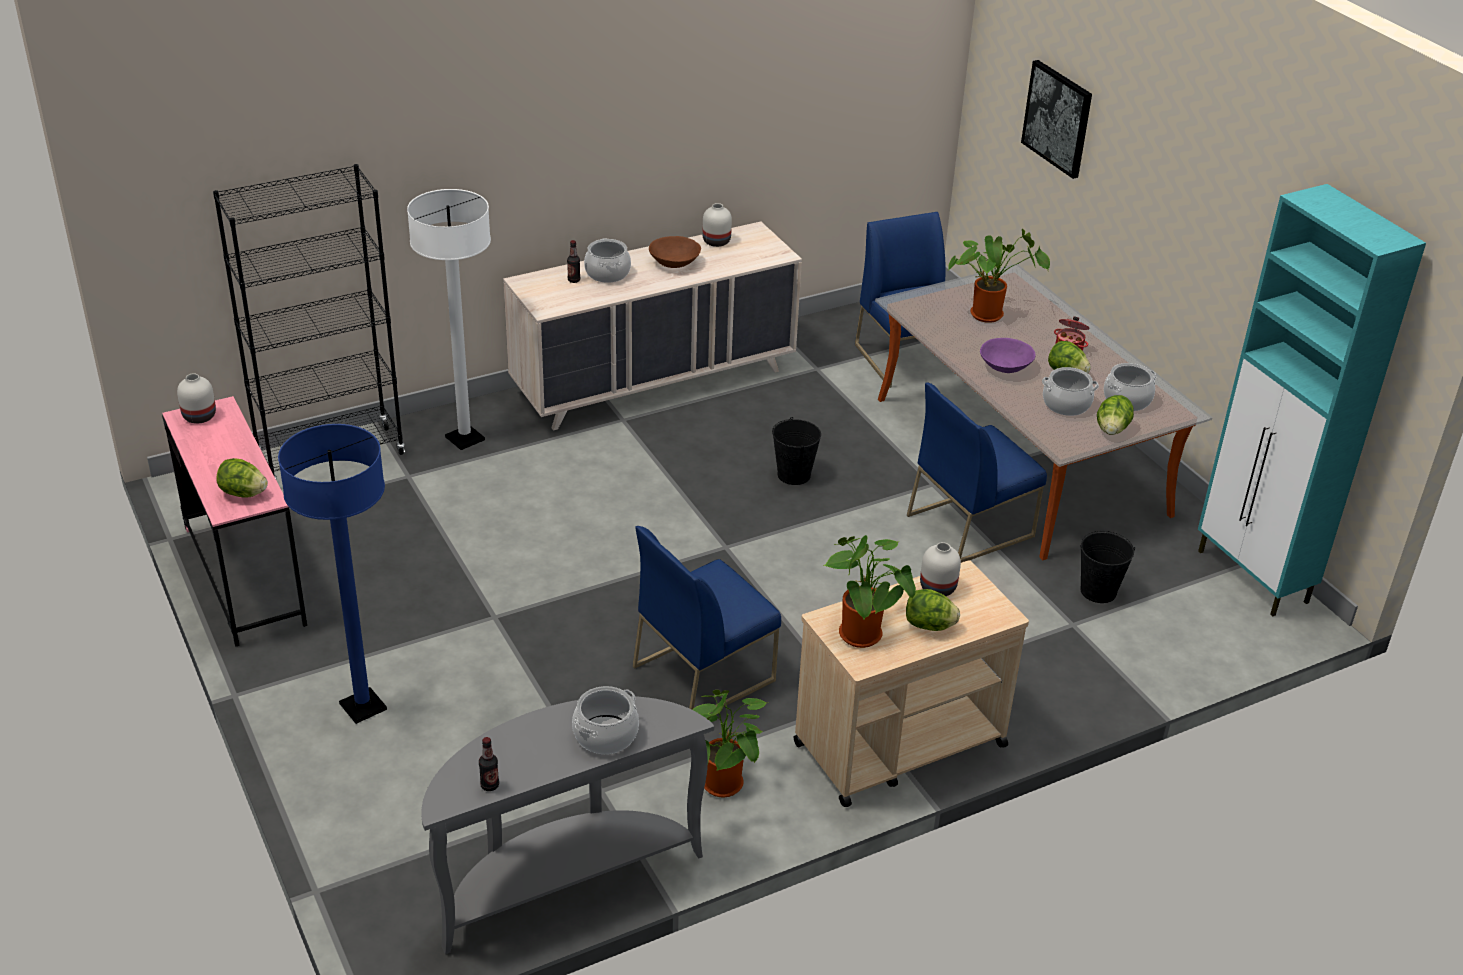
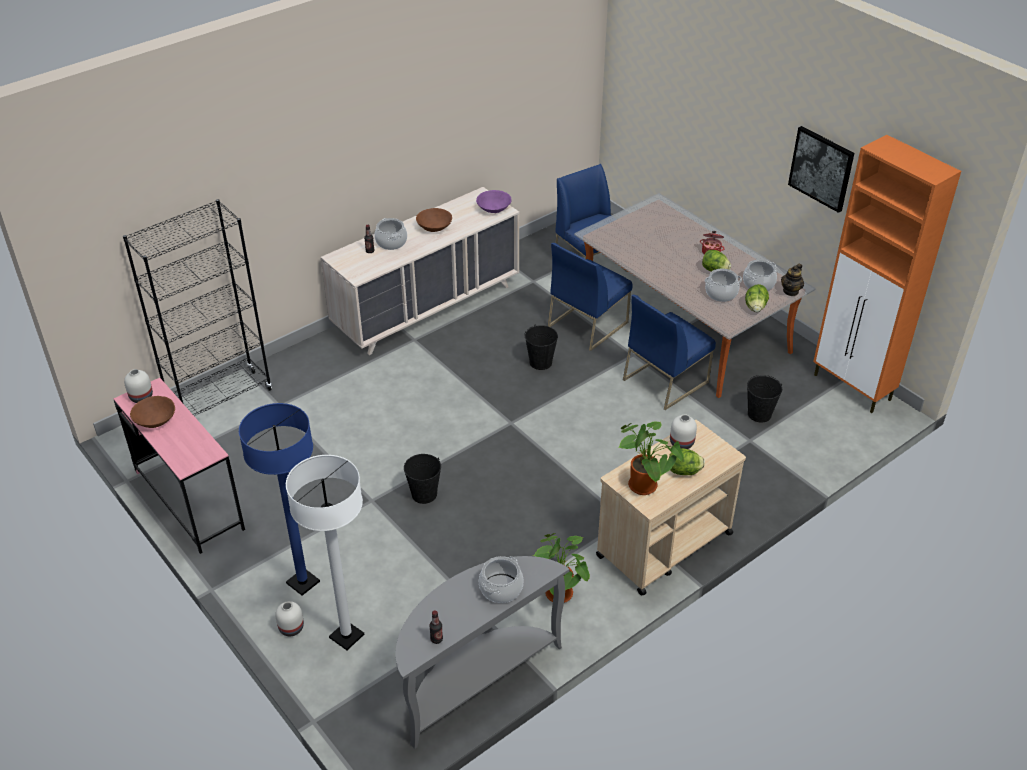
camera: 10 degrees left, 5 degrees up
(207, 447) = (155, 420): none -> brown bowl
(243, 493) = (193, 451): lettuce -> none
(465, 439) = (310, 371): white floor lamp -> white floor lamp (346, 636)
(571, 620) = (424, 494): none -> black bucket
(704, 672) = (523, 516): blue chair -> blue chair (587, 324)
(715, 241) = (457, 207): white vase -> white vase (290, 628)
(990, 314) = (652, 234): potted plant -> none
(1005, 367) = (674, 272): purple bowl -> purple bowl (494, 209)
(1058, 118) = (679, 94): picture -> picture (821, 168)
(1173, 416) = (791, 291): none -> teapot
(1253, 577) = (852, 388): turquoise cabinet -> orange cabinet

